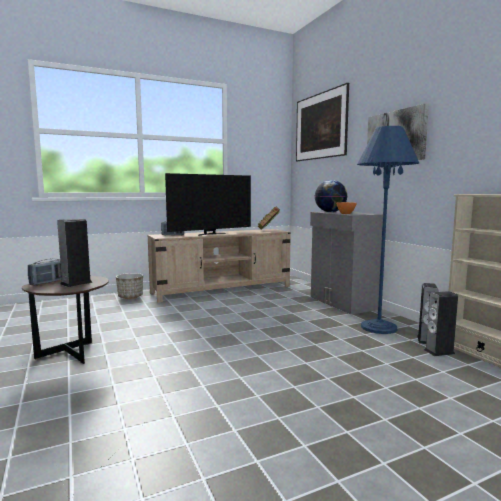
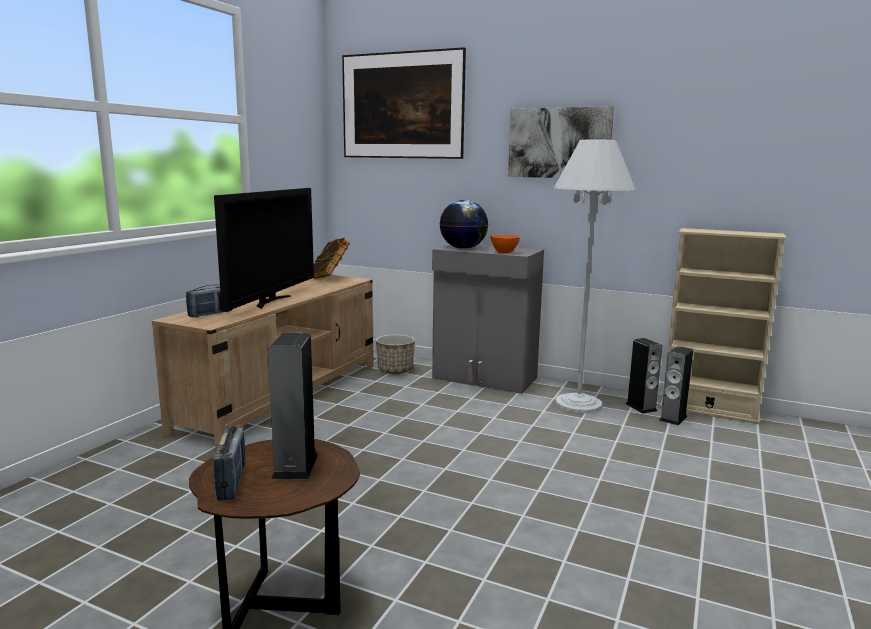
camera: 40 degrees left, 5 degrees up
(130, 297) = (138, 456): planter -> planter (395, 370)
(378, 327) = (578, 404): blue floor lamp -> white floor lamp

